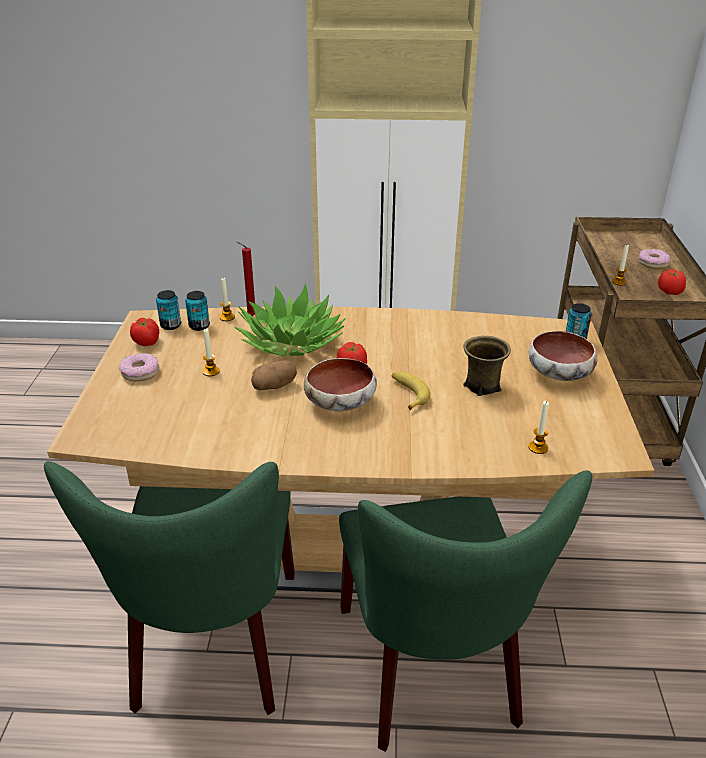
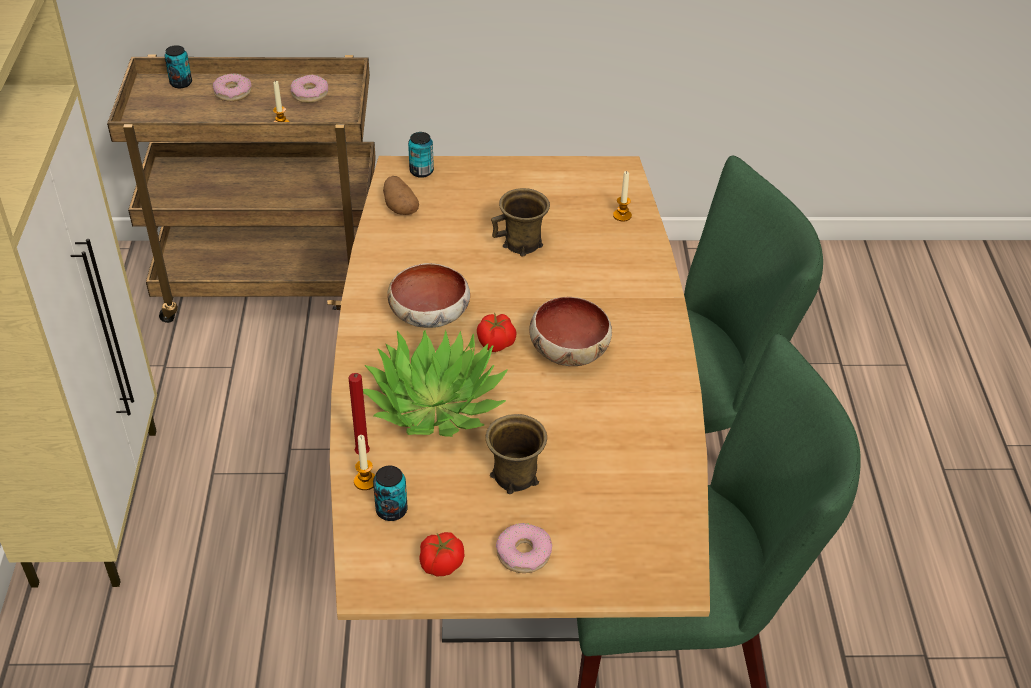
camera: 95 degrees left, 10 degrees up
(170, 325) = (389, 546): can -> can (181, 83)
(211, 371) = (514, 476): candle -> brown mug
(274, 386) = (541, 410): potato -> potato (399, 207)
(408, 394) = (543, 298): banana -> none
(560, 374) = (494, 189): bowl -> bowl (431, 314)
(669, 292) = (309, 94): tomato -> donut

